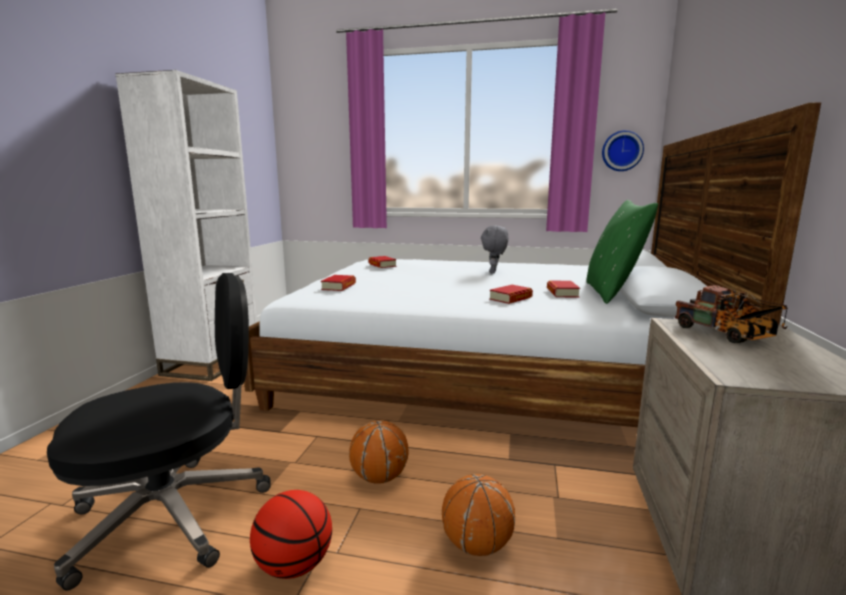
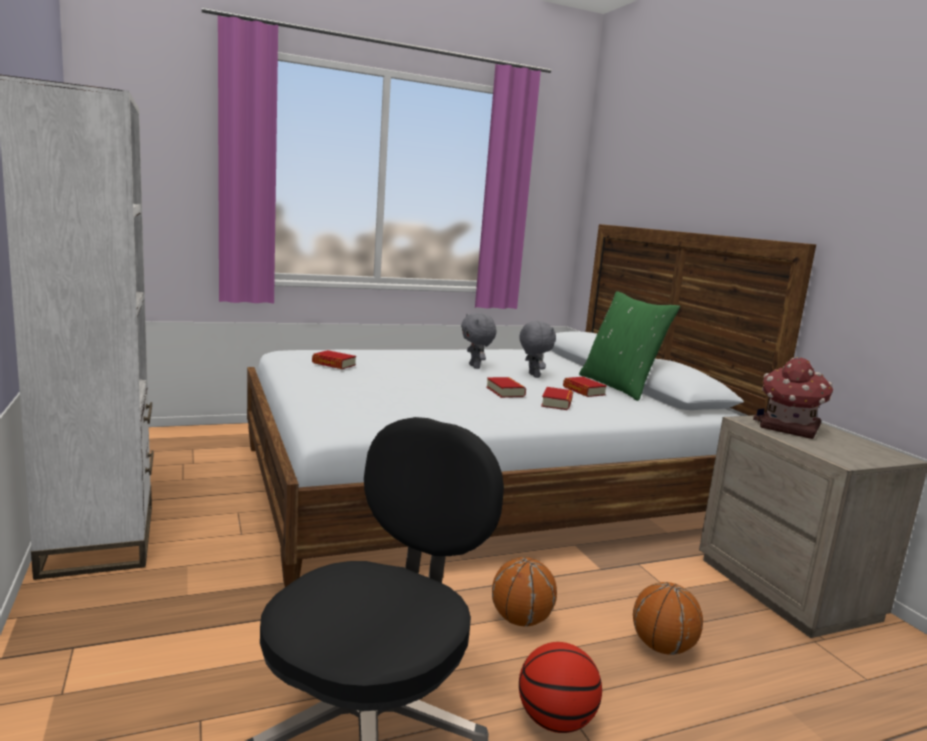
camera: 35 degrees left, 0 degrees up
(339, 287) = (356, 405): book -> book (505, 392)
(536, 280) = (533, 375): none -> grey plush toy
(621, 151) = (545, 220): wall clock -> none
(726, 335) = (788, 428): toy truck -> toy house

